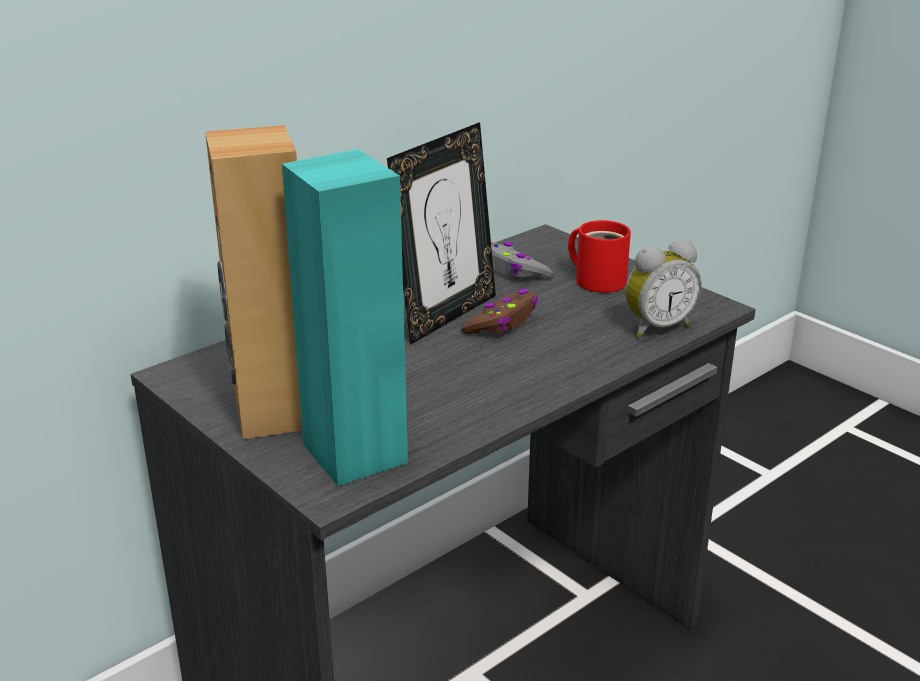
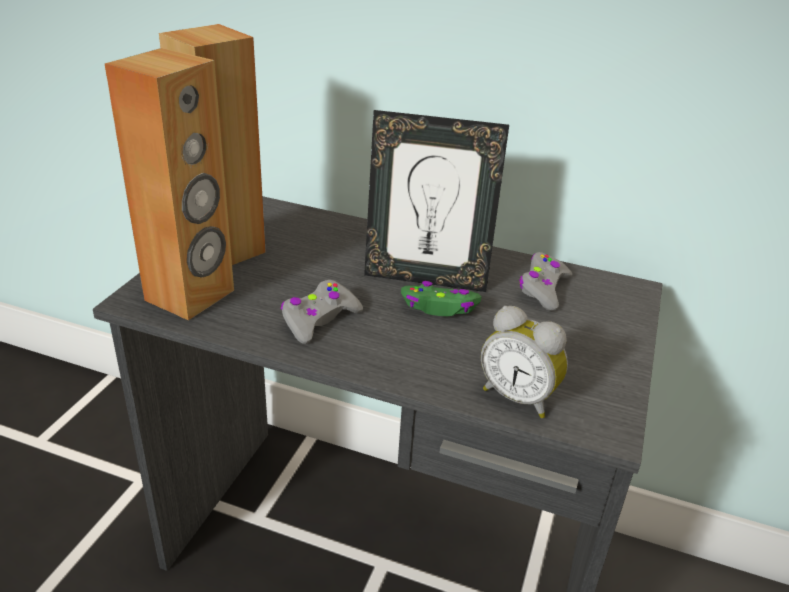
camera: 60 degrees right, 5 degrees up
(356, 453) = (191, 295): turquoise speaker -> brown speaker
(471, 387) = (319, 319): none -> grey game controller
(502, 323) = (439, 307): brown game controller -> green game controller
(598, 279) = (580, 338): red mug -> none

